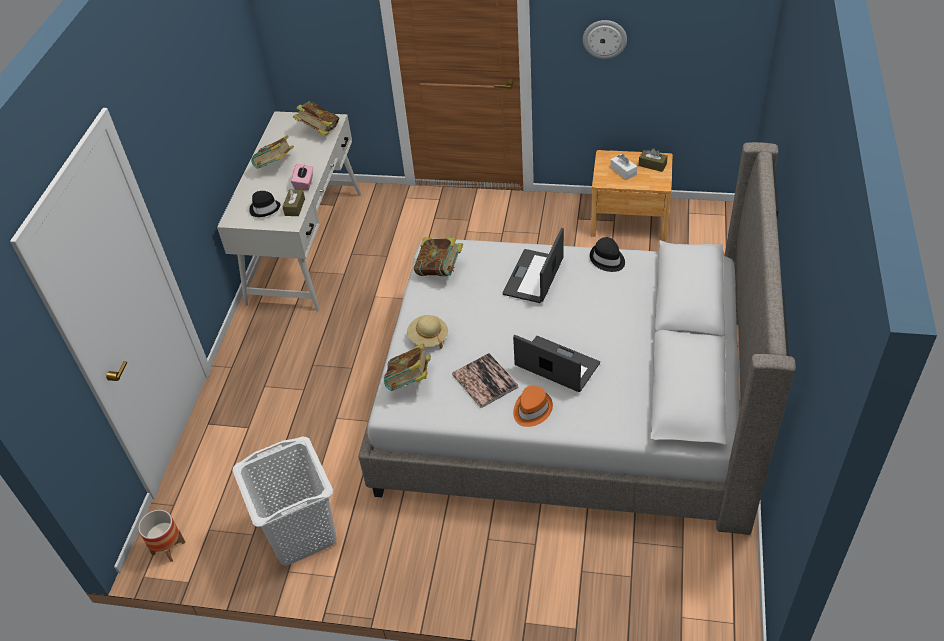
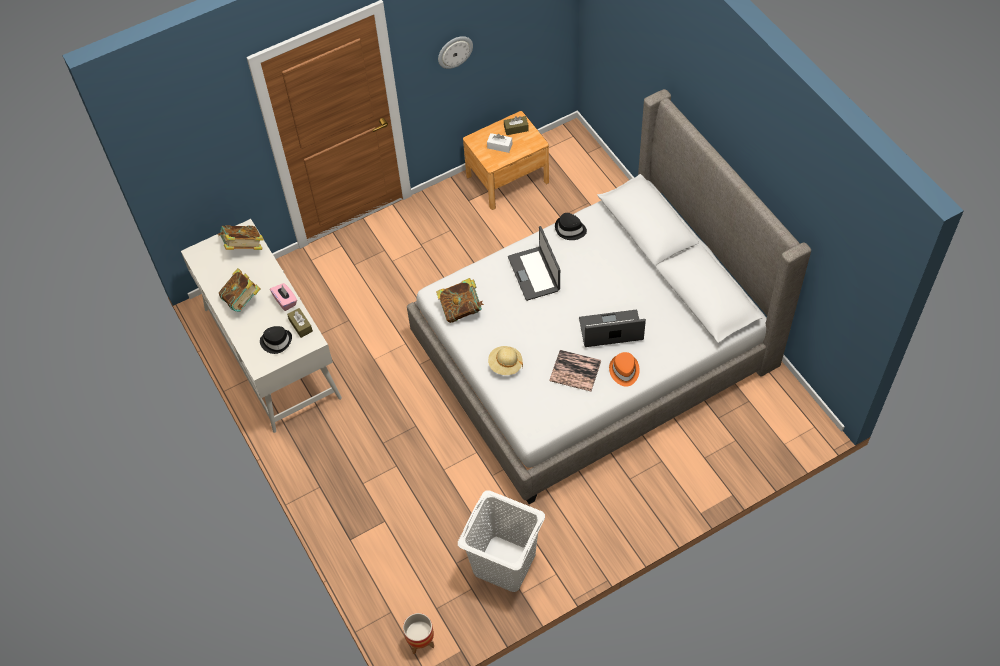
camera: 40 degrees left, 10 degrees up
(409, 382) = (526, 405): book -> none

